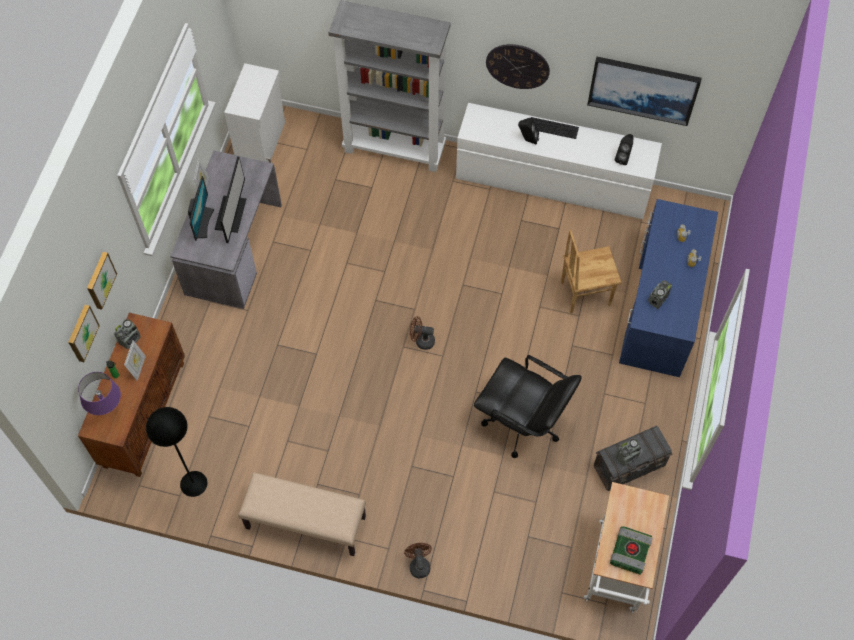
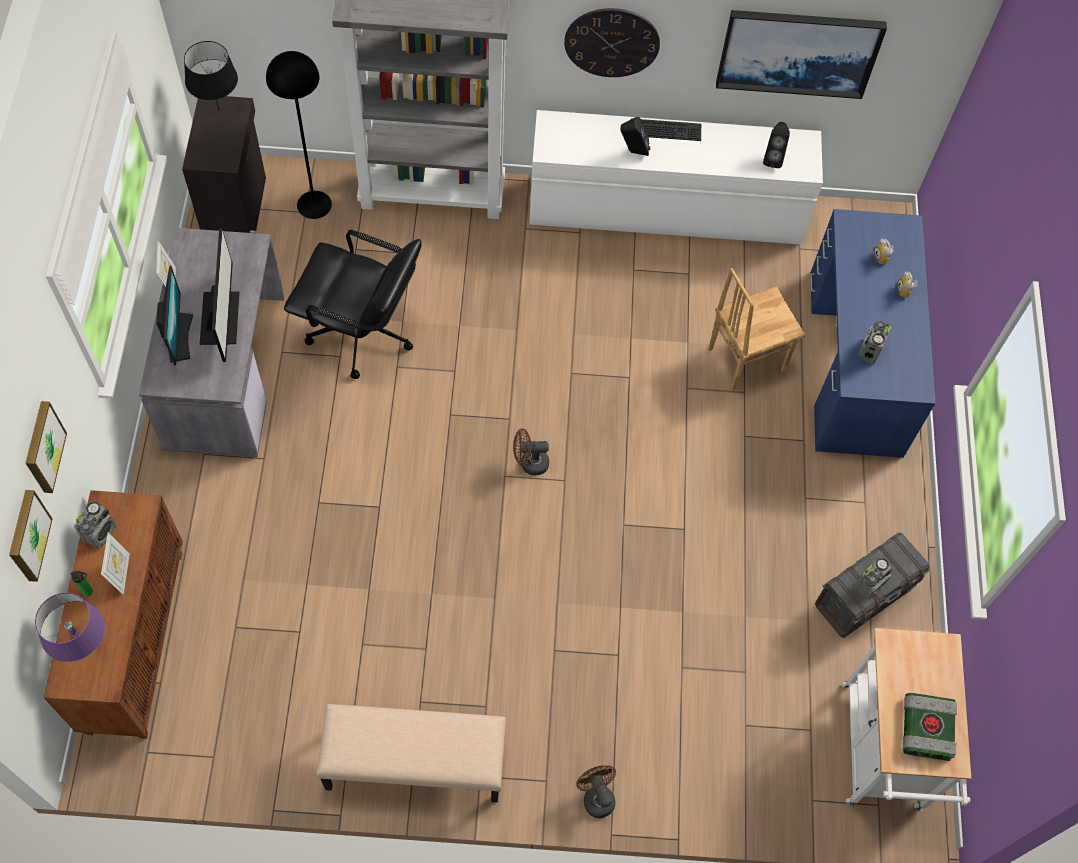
camera: 15 degrees left, 0 degrees up
(194, 483) = (232, 734): black floor lamp -> black floor lamp (314, 204)
(255, 76) = (219, 110): none -> black table lamp
(262, 142) = (237, 211): white cabinet -> black cabinet
(522, 423) = (700, 559): black office chair -> black office chair (361, 333)

